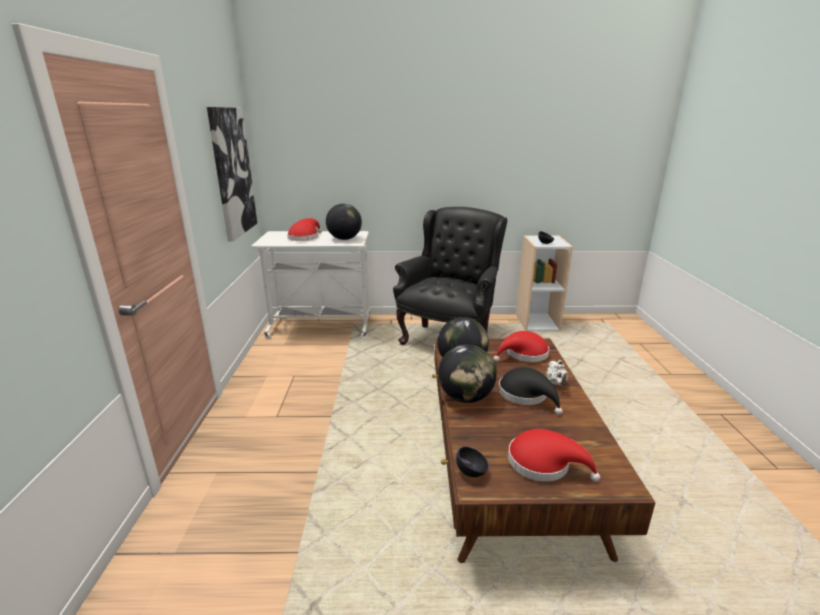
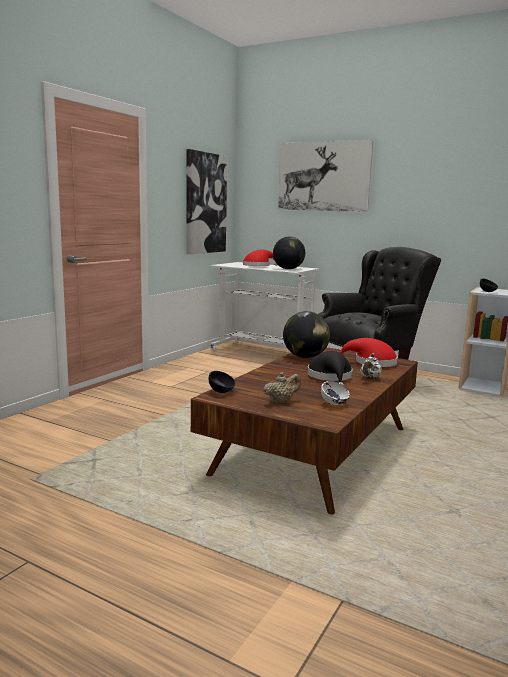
camera: 30 degrees right, 10 degrees down
(362, 131) = (323, 176): none -> picture
(465, 397) = (278, 369): globe -> none
(543, 463) = (281, 401): red hat -> beige teapot
(587, 445) = (334, 403): none -> white bowl

